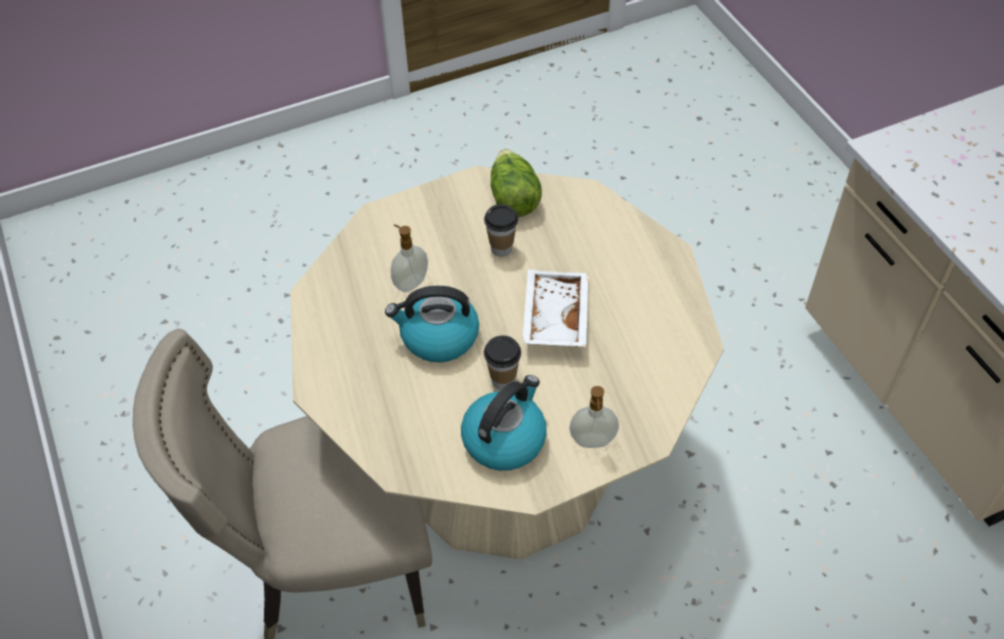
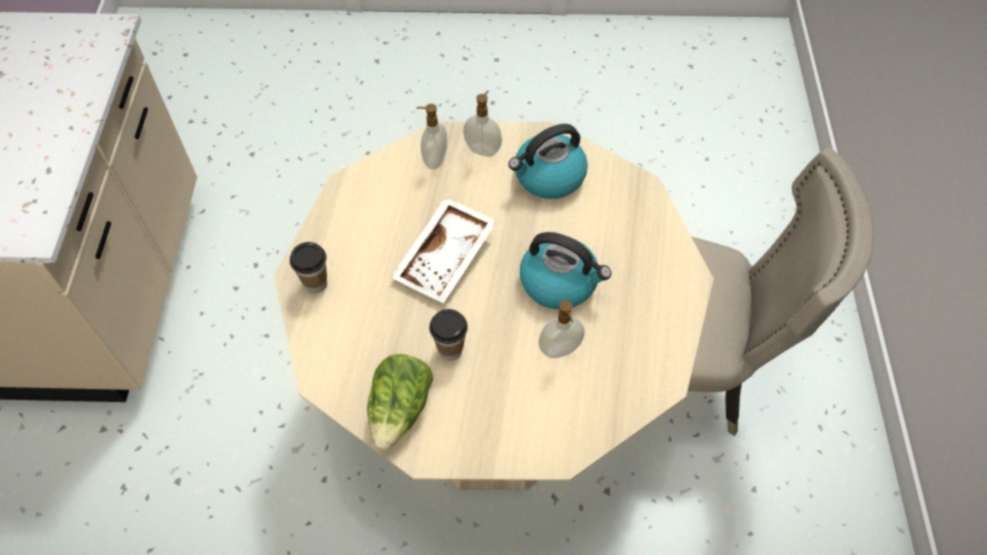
camera: 155 degrees left, 5 degrees up
(503, 380) = (524, 221): cup -> cup (316, 284)
(635, 408) = (434, 159): none -> soap dispenser

